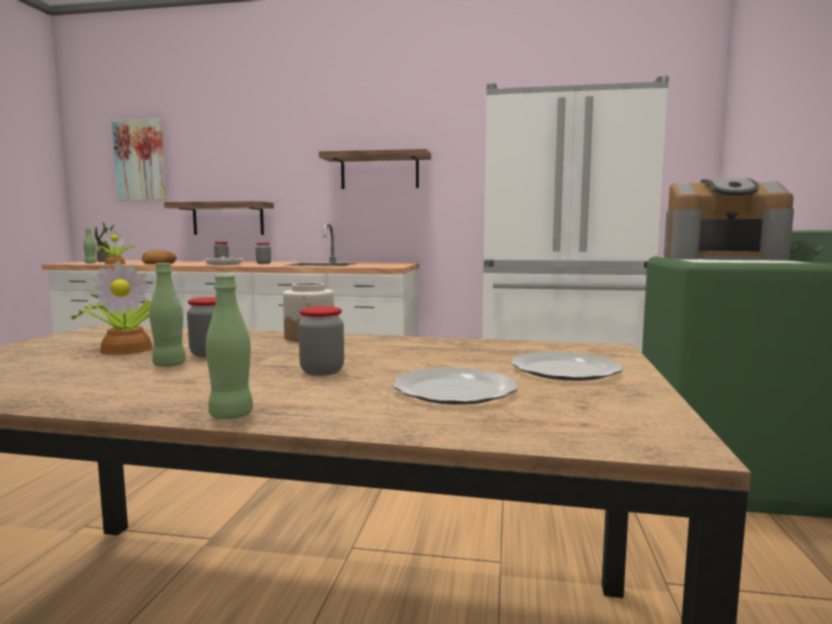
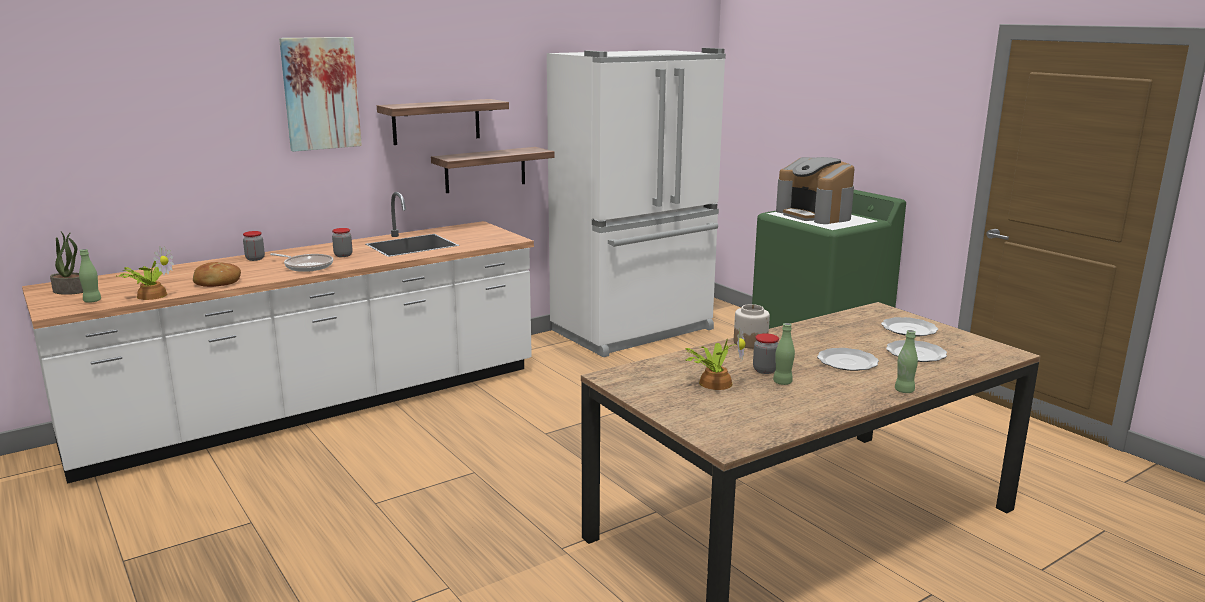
camera: 45 degrees left, 10 degrees up
(140, 160) = (78, 122): picture -> picture (320, 93)
(228, 219) = (239, 197): shelf -> shelf (485, 169)
(322, 371) = (847, 362): jar -> plate
(722, 258) = (815, 215): coffee machine -> coffee machine turned 90 degrees clockwise

